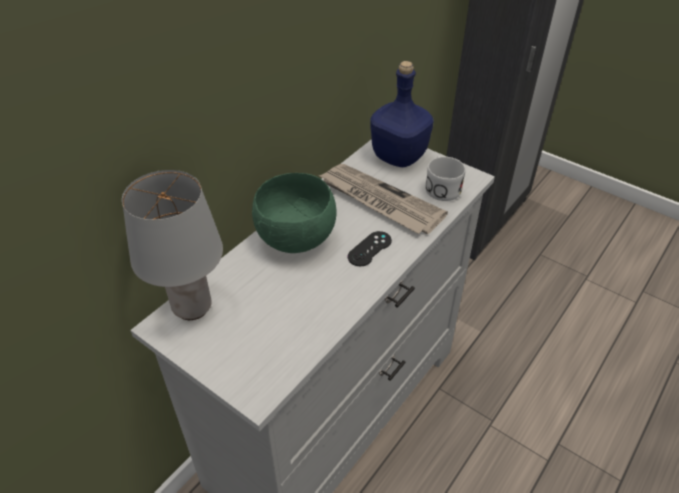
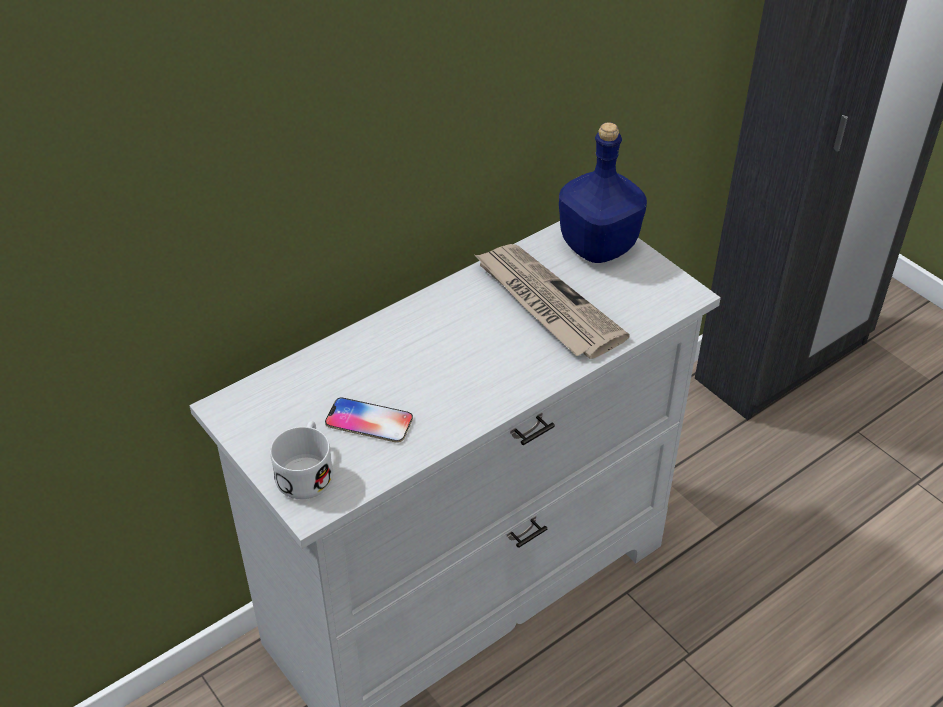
camera: 15 degrees right, 0 degrees up
(193, 307) = (267, 394): grey table lamp -> none
(281, 313) = (369, 421): none -> phone
(297, 240) = (420, 336): green bowl -> none
(369, 249) = (508, 364): black game controller -> none
(441, 186) = (638, 298): white mug -> white mug (307, 470)

